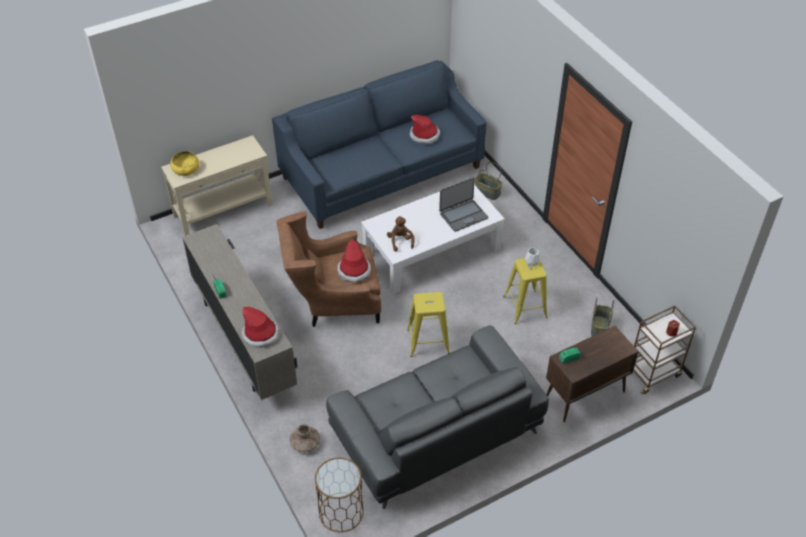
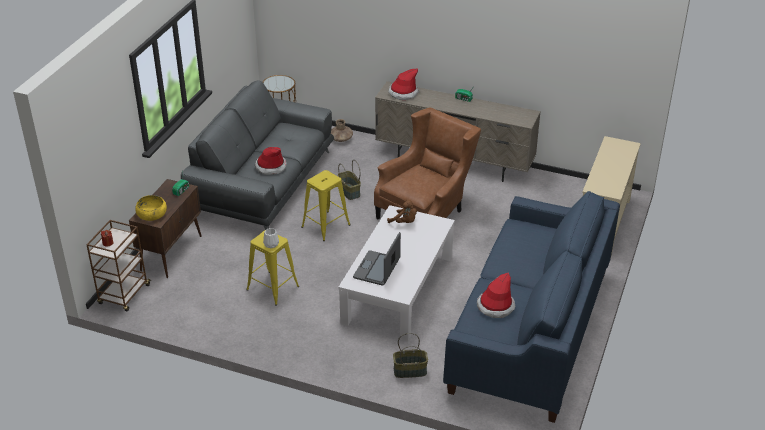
camera: 140 degrees right, 10 degrees down
(186, 169) = (619, 150): yellow bowl -> yellow bowl (152, 214)
(354, 271) = (409, 181): hat -> hat (270, 167)
(600, 328) = (194, 306): basket -> basket (349, 192)

